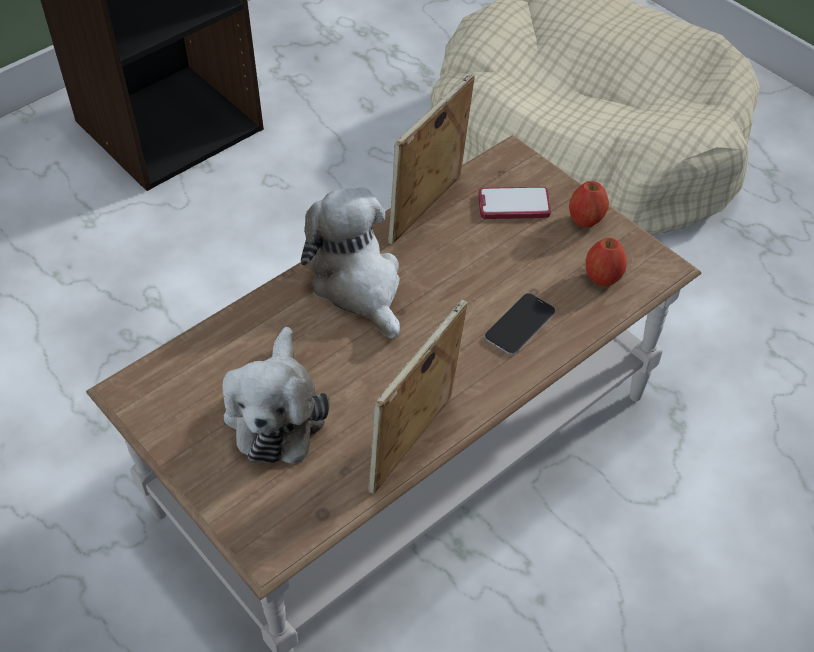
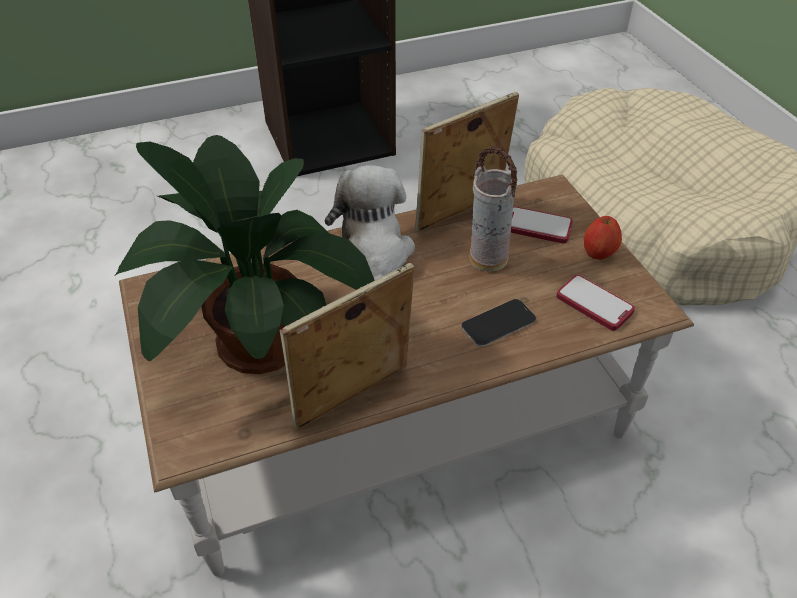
camera: 20 degrees right, 5 degrees down
(277, 413) = (252, 338): plush toy -> potted plant
(478, 257) = (487, 260): none -> vase
(603, 277) = (594, 304): apple -> phone

